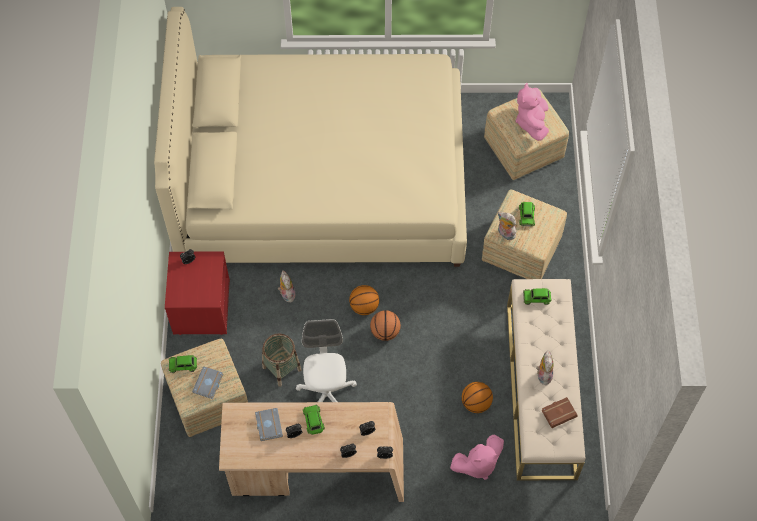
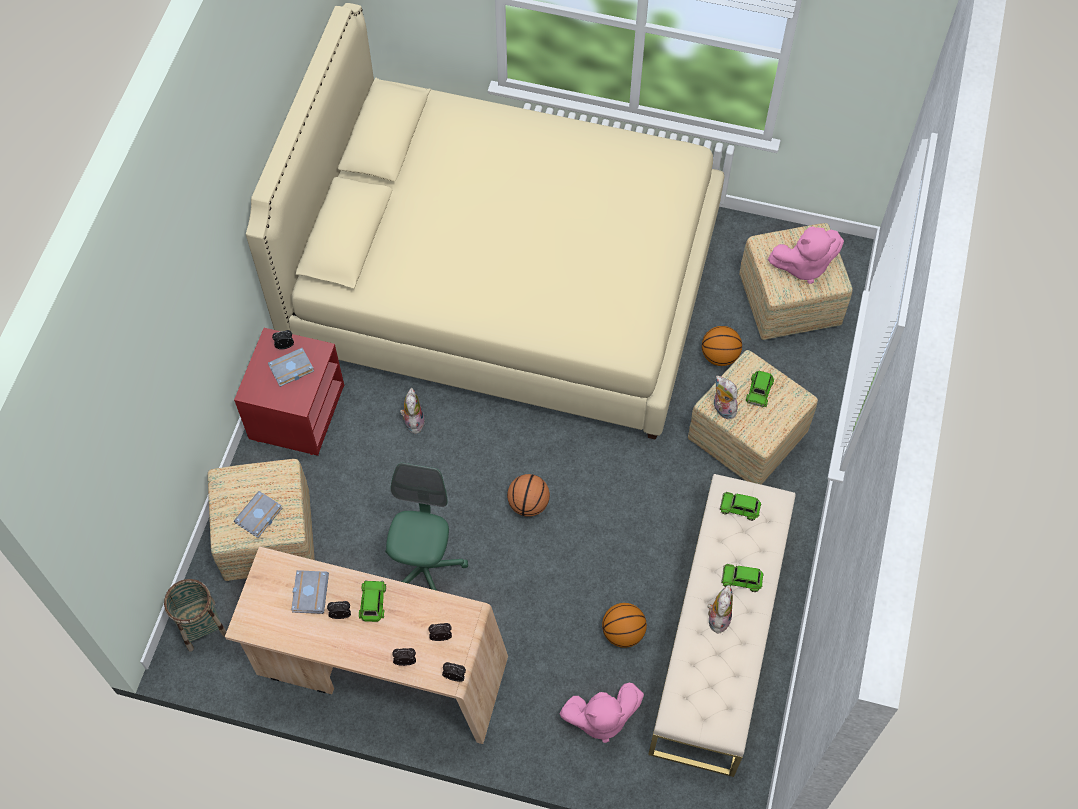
camera: 15 degrees right, 0 degrees up
(183, 365) = (234, 482): green toy car -> green toy car (742, 579)
(198, 277) = (291, 370): none -> grey book
(281, 368) = (375, 519): basket -> basket (201, 626)
(326, 394) = (424, 568): white office chair -> green office chair
(364, 307) = (511, 463): basketball -> basketball (719, 356)
(532, 122) = (803, 265): pink plush toy -> pink plush toy turned 120 degrees counterclockwise
(559, 412) = (724, 677): brown book -> none

